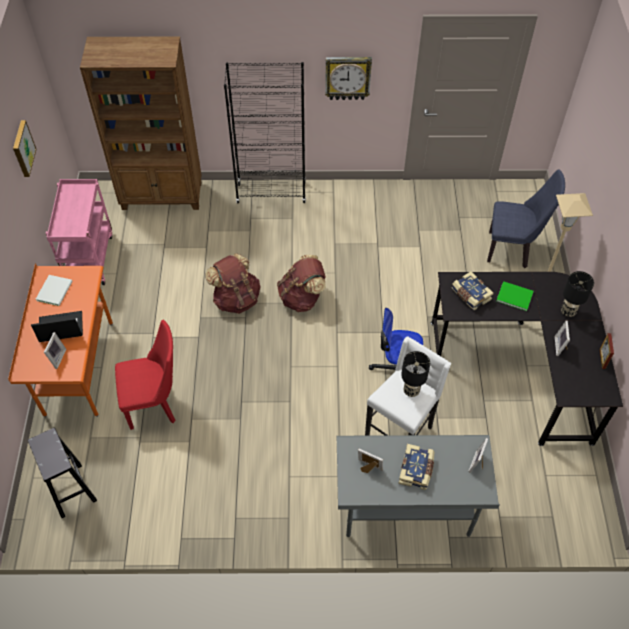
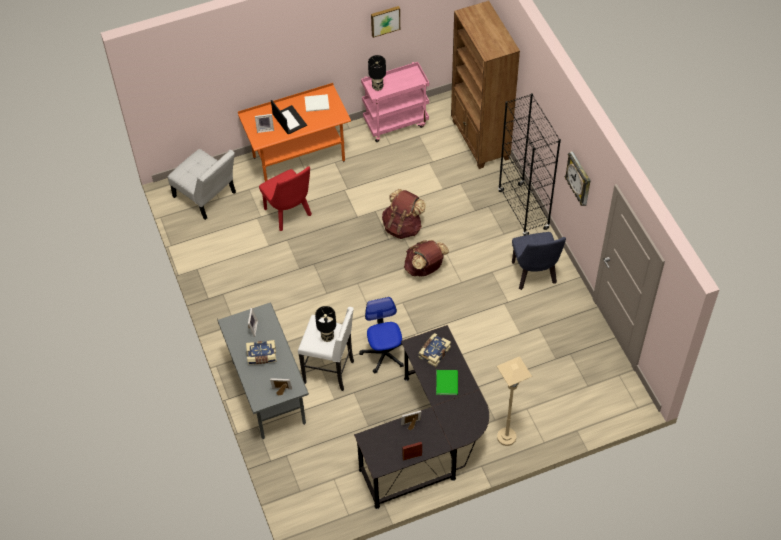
camera: 70 degrees right, 0 degrees up
(71, 491) = (207, 197): black stool -> white chair
(512, 249) = (553, 404): blue chair -> blue chair (534, 276)
(567, 311) = (449, 423): black table lamp -> black table lamp (377, 87)

